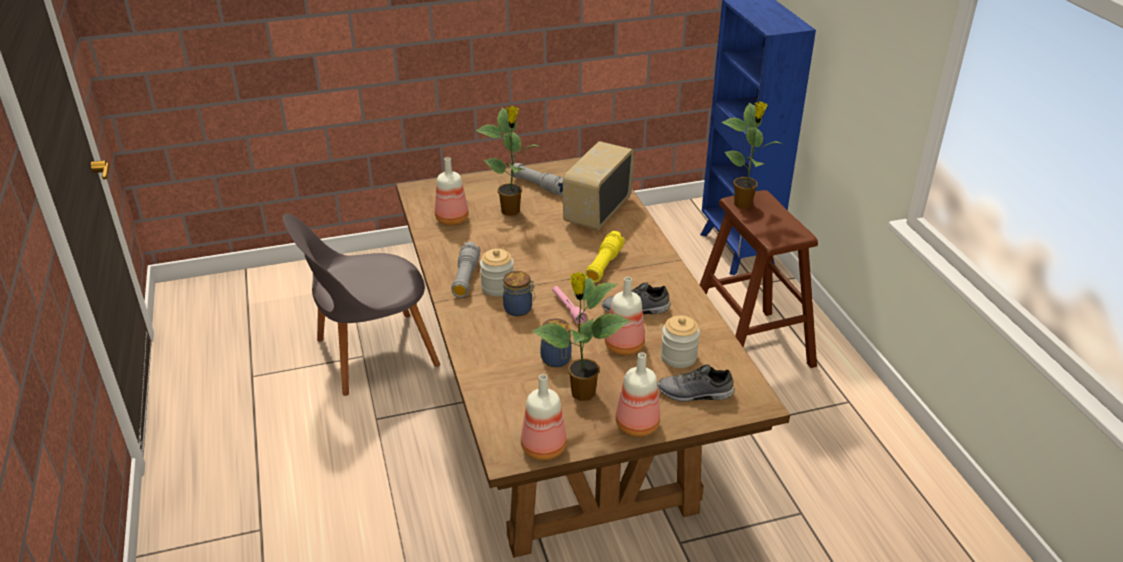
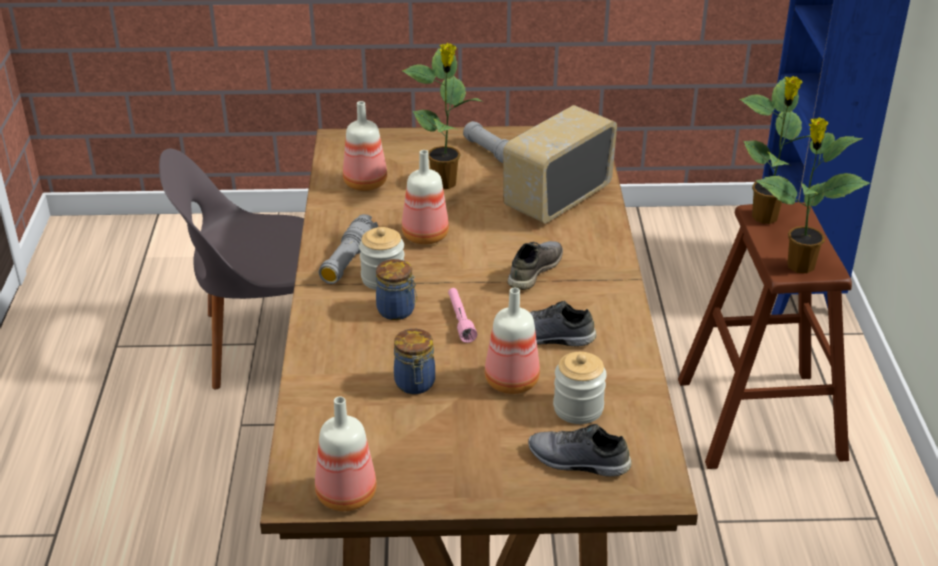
camera: 15 degrees right, 0 degrees up
(582, 393) = (427, 434): potted plant -> potted plant (799, 266)
(604, 265) = (534, 270): yellow flashlight -> grey shoe
(637, 426) = (480, 490): bottle -> bottle (424, 236)

